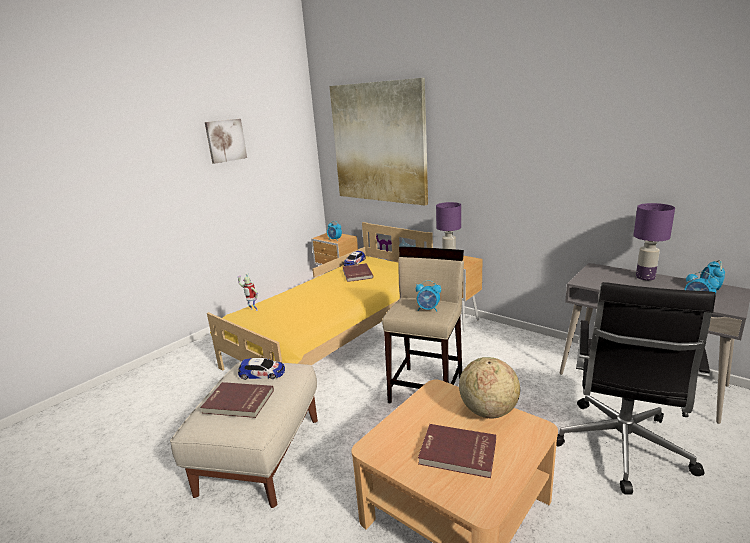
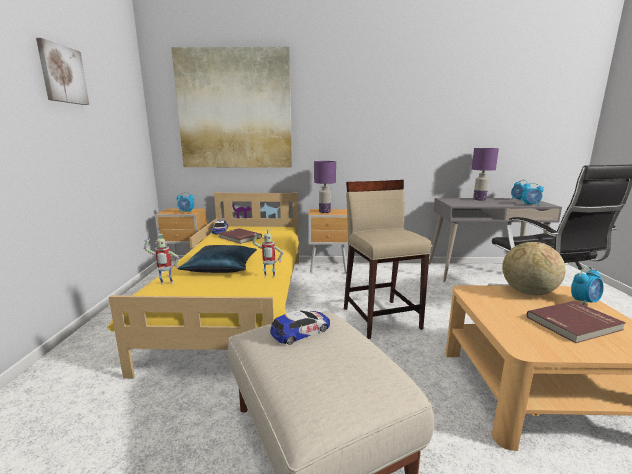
camera: 40 degrees left, 5 degrees down
(238, 402) = (329, 369): red book -> none
(301, 304) = (222, 267): none -> blue pillow
(316, 323) = (269, 277): none -> toy robot
(428, 309) = (397, 233): alarm clock -> alarm clock (584, 302)

